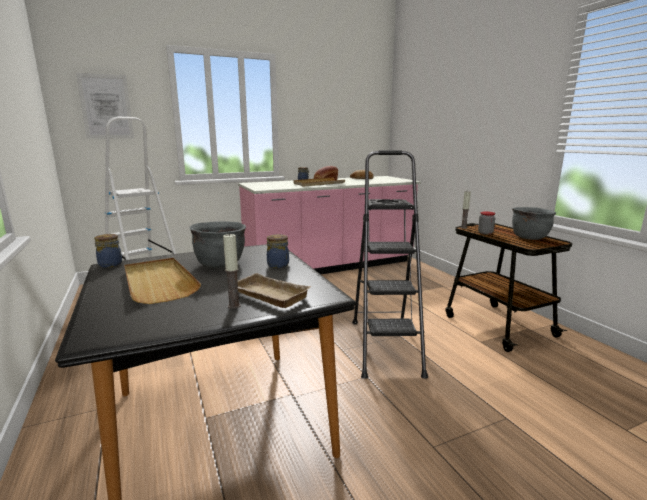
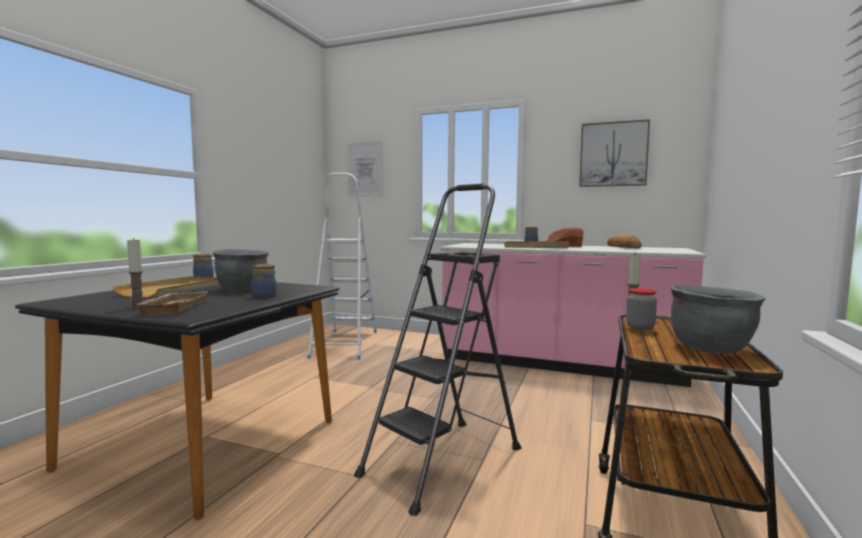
camera: 45 degrees right, 10 degrees down
(339, 109) = (613, 154): none -> picture

